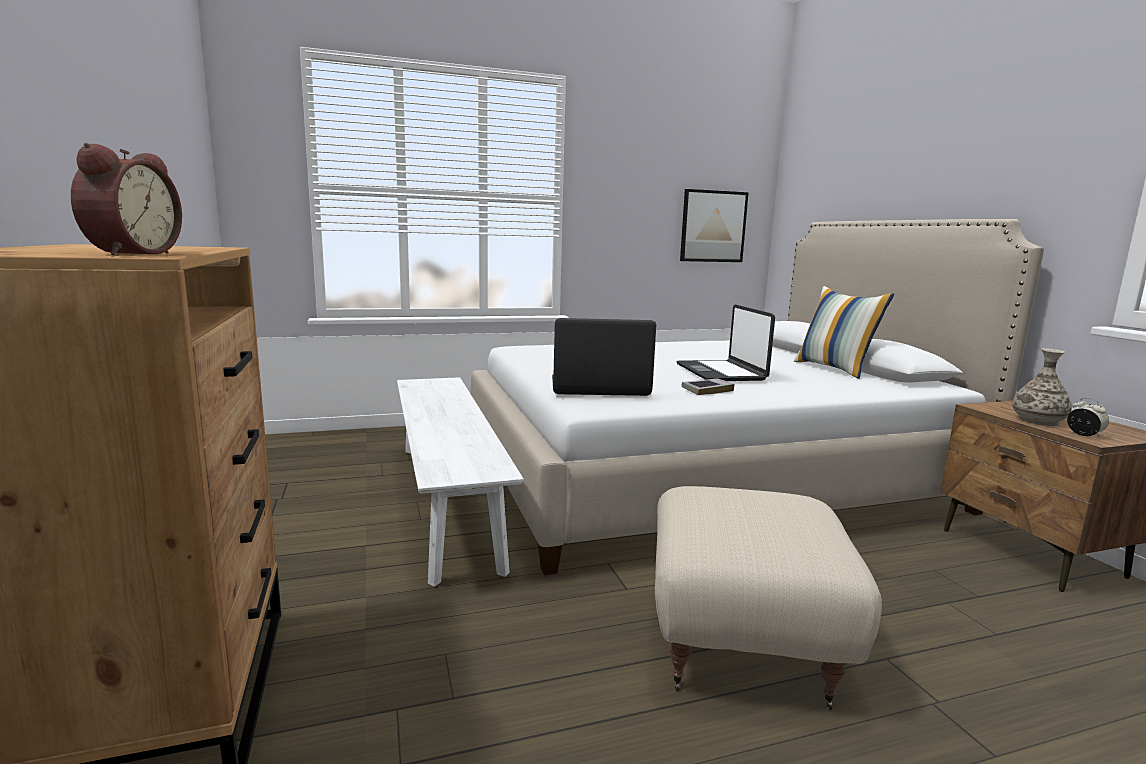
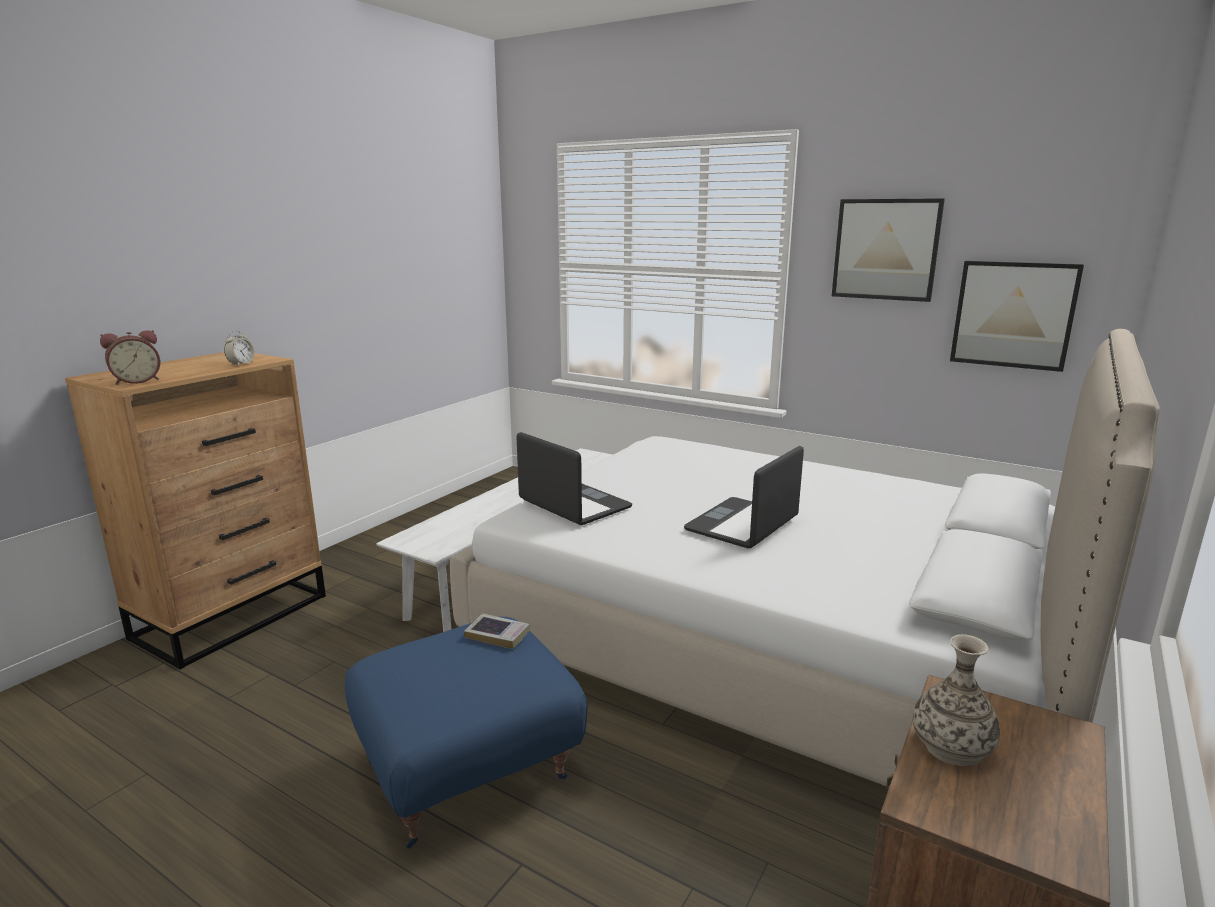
camera: 50 degrees right, 5 degrees up
(635, 179) = (885, 249): none -> picture
(707, 390) = (654, 539): book -> book (497, 635)
(742, 641) = (467, 771): beige ottoman -> blue ottoman
(835, 369) = (919, 567): pillow -> none
(1084, 435) = (935, 793): alarm clock -> alarm clock (241, 364)

